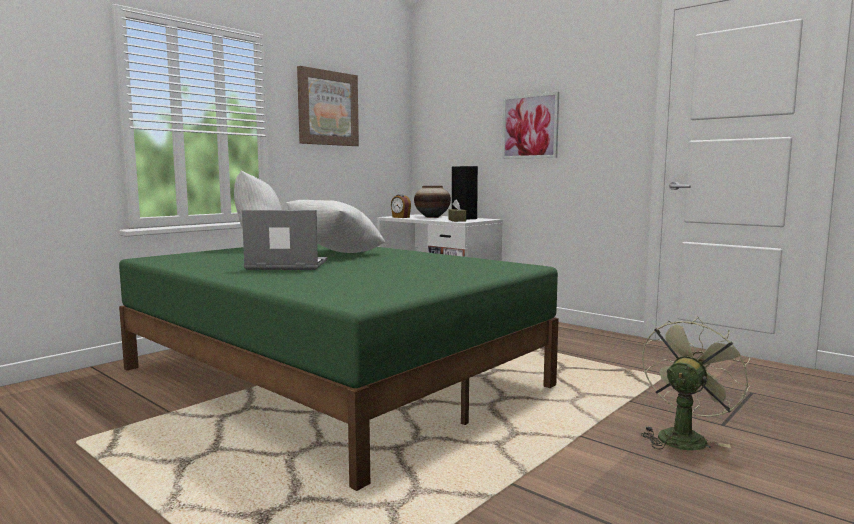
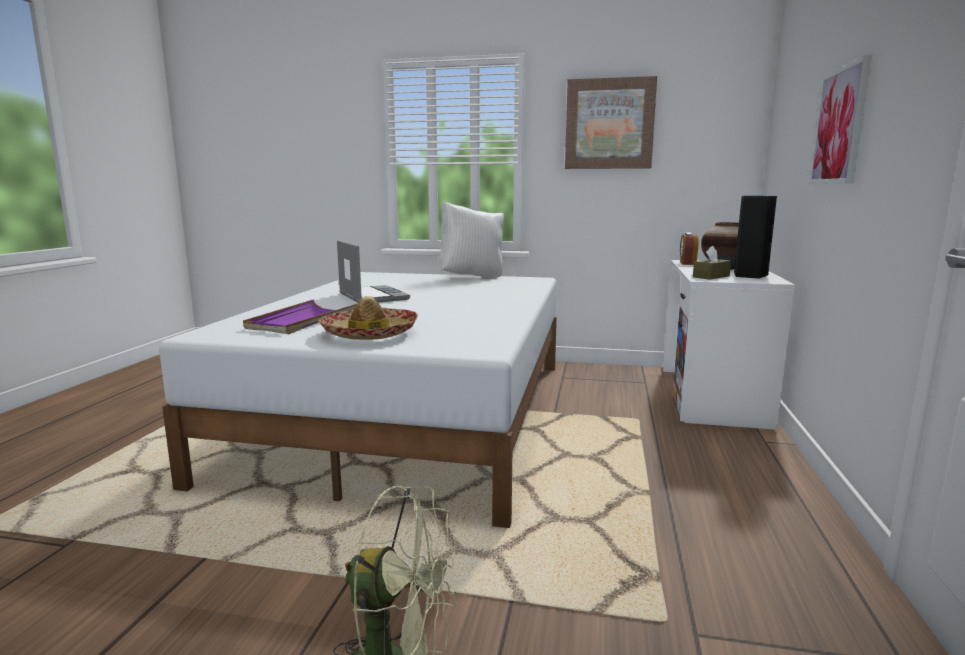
camera: 60 degrees right, 5 degrees up
(332, 377) = (413, 415): green bed -> white bed
(336, 254) = (461, 294): white pillow -> none
(355, 282) = (302, 320): none -> purple tray
(442, 275) = (370, 334): none -> hat

